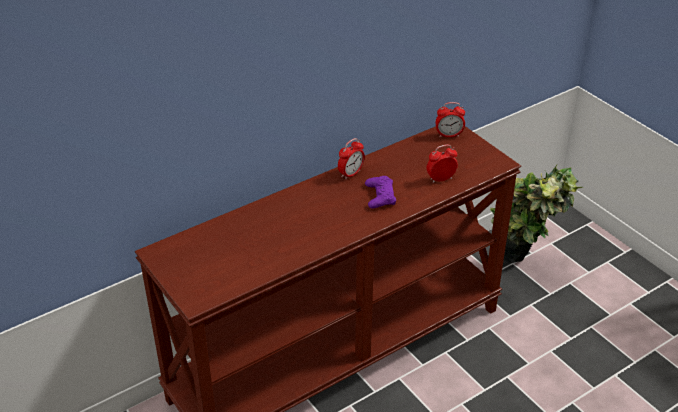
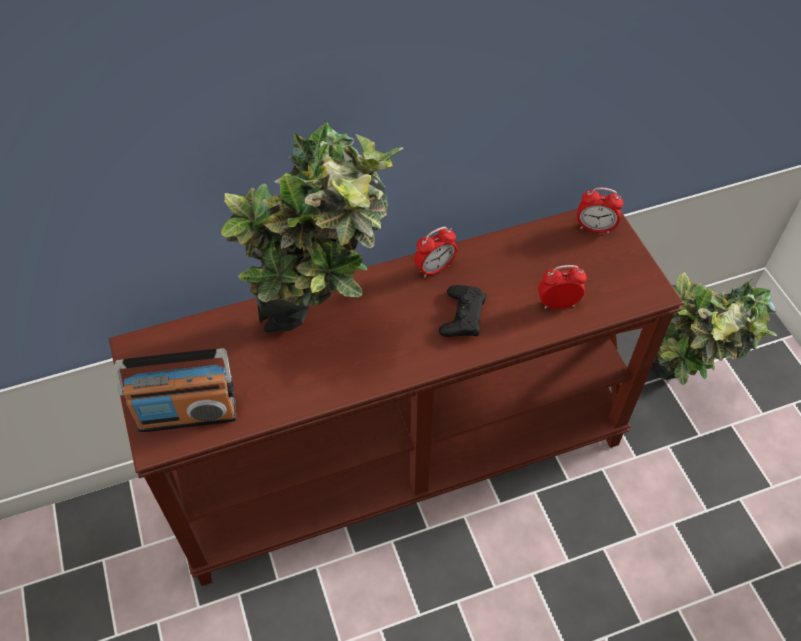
camera: 15 degrees right, 15 degrees up
(212, 282) = (187, 414): none -> radio
(289, 220) = (324, 332): none -> potted plant
(380, 196) = (462, 316): purple game controller -> black game controller

